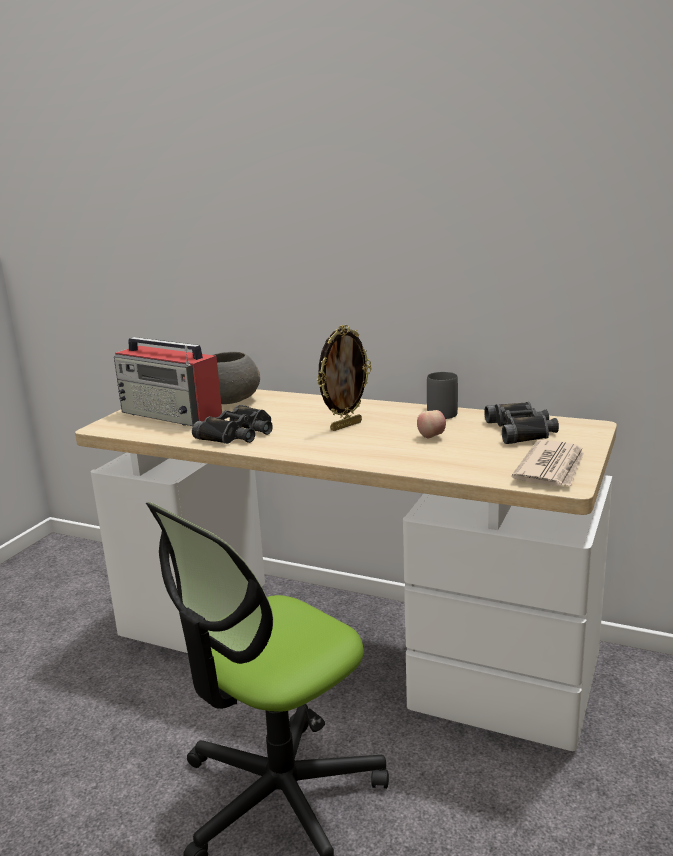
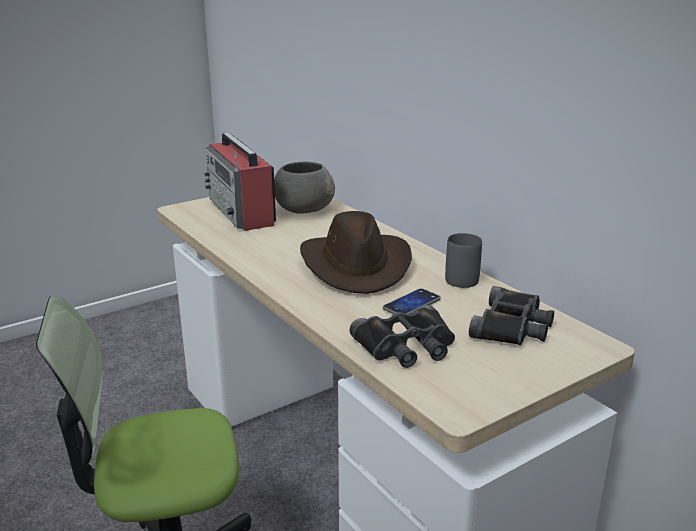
camera: 30 degrees right, 5 degrees up
(238, 433) = (261, 246): black binoculars -> black binoculars (407, 346)
(345, 425) = (356, 265): picture frame -> brown hat
(431, 437) = (411, 304): apple -> phone
(552, 468) = (474, 383): newspaper -> none

